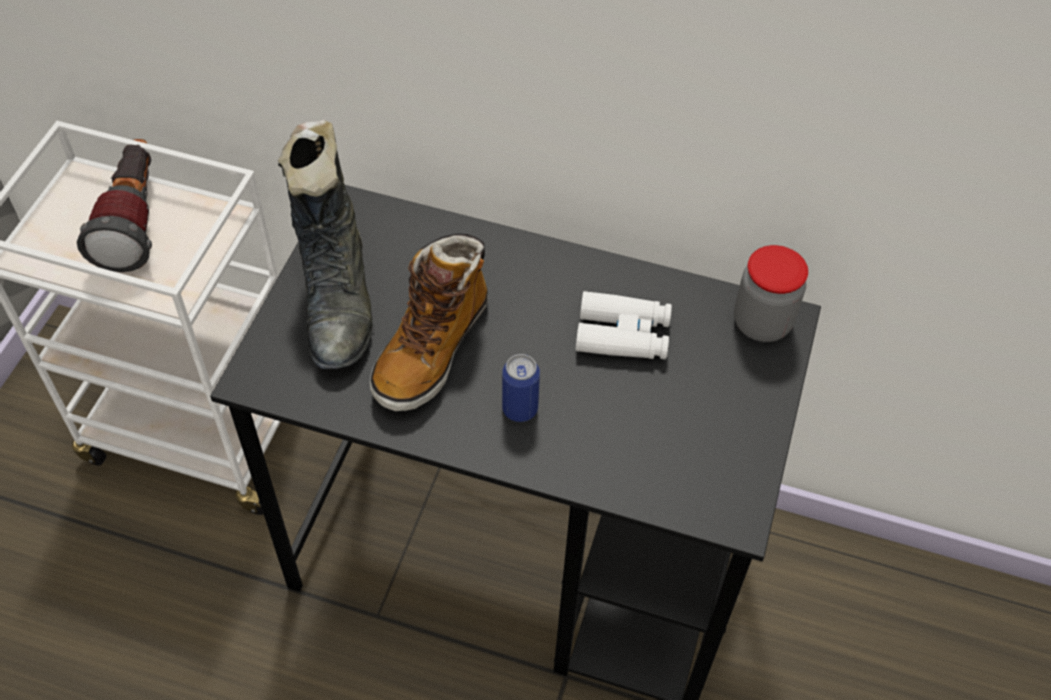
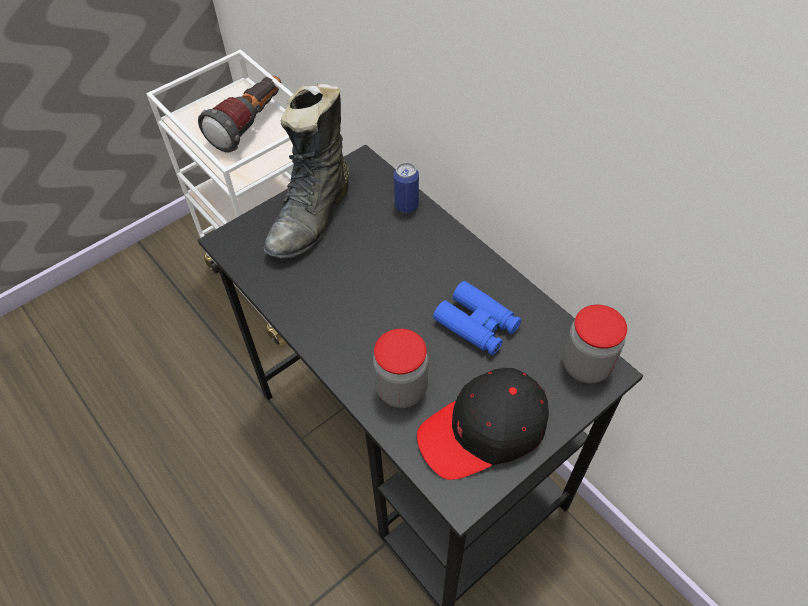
camera: 35 degrees right, 0 degrees up
(432, 349) = (344, 273): boot -> none
(520, 409) = (369, 339): can -> can (406, 206)
(596, 444) = (401, 389): none -> jar
(623, 334) = (477, 324): white binoculars -> blue binoculars
(711, 442) = (483, 431): none -> black cap

